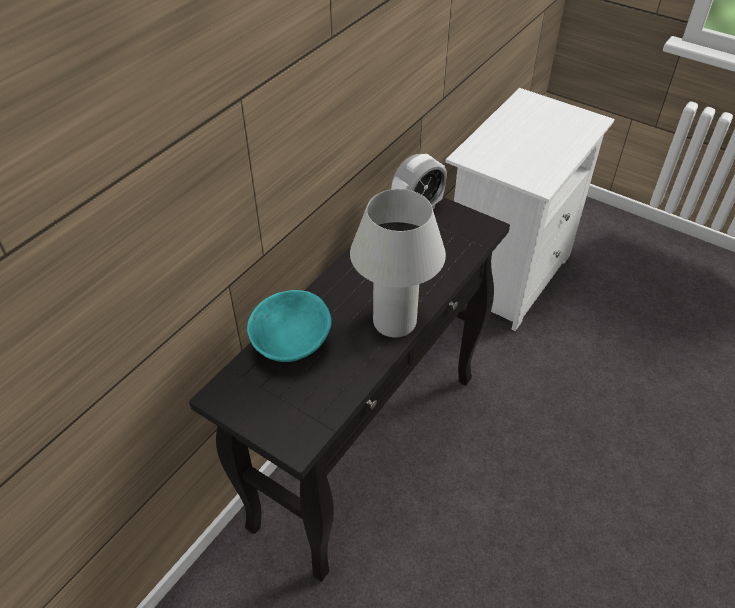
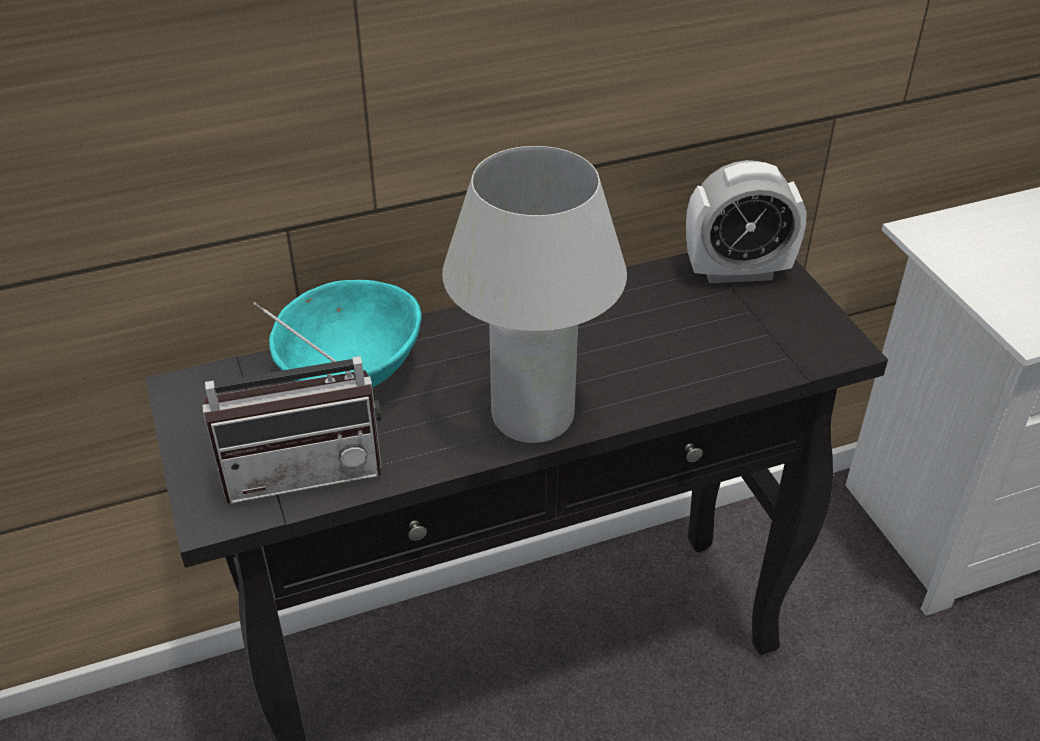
camera: 35 degrees right, 5 degrees down
(316, 401) = (303, 466): none -> radio

